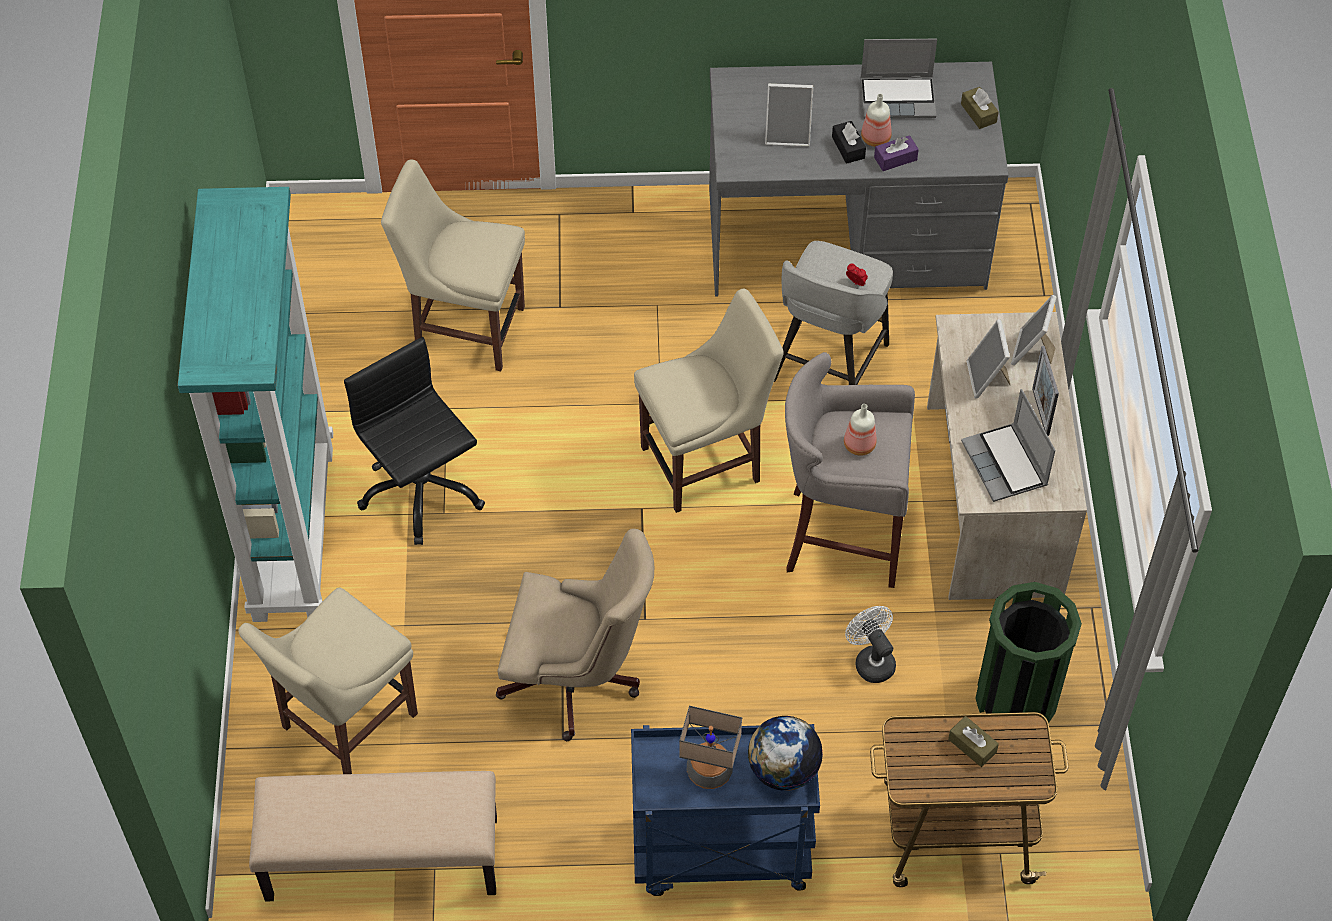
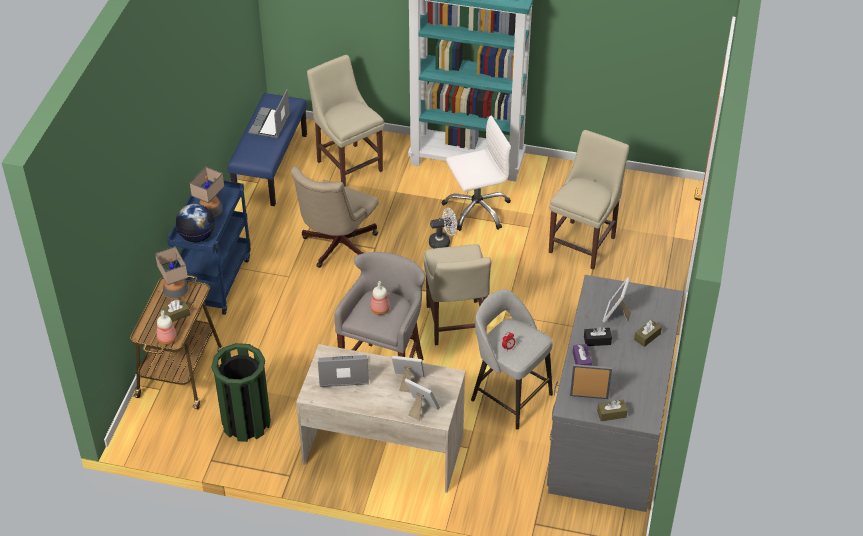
camera: 105 degrees right, 10 degrees down
(381, 860) = (270, 166): beige bench -> blue bench
(421, 491) = (476, 209): black office chair -> white office chair
(818, 95) = (647, 337): none -> brown tissue box
(871, 660) = (298, 365): white fan -> white fan (443, 242)
(876, 139) = (601, 356): bottle -> bottle (166, 339)
(898, 98) = (635, 376): laptop -> laptop (270, 124)
(918, 766) = (176, 291): none -> table lamp
(1040, 412) = (374, 400): picture frame -> picture frame (589, 396)

